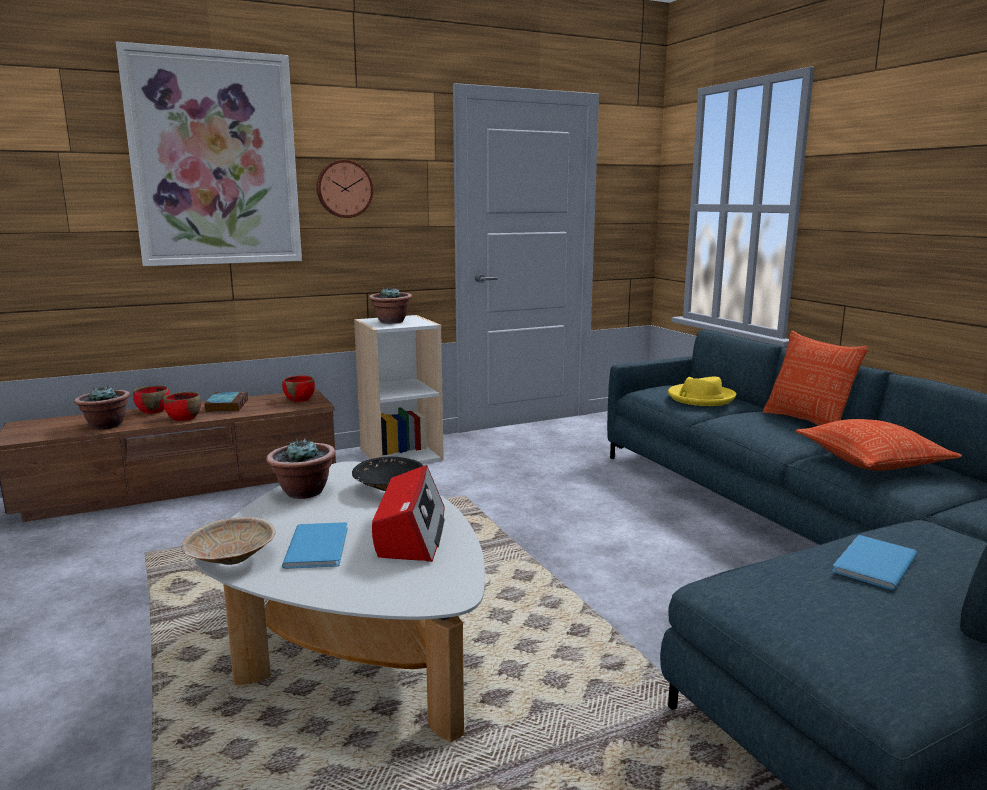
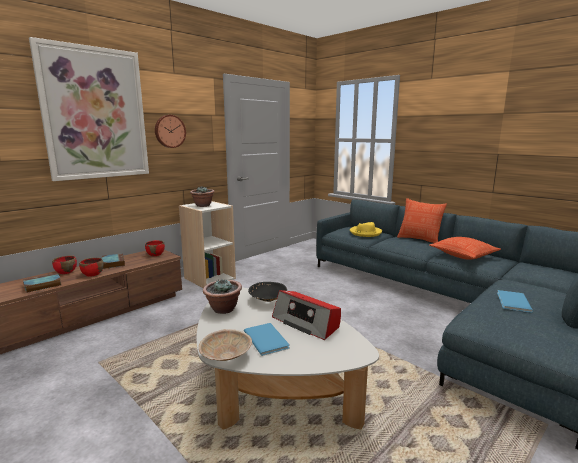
camera: 20 degrees left, 0 degrees up
(106, 425) = (42, 285): potted plant -> book
(411, 533) = (306, 322): radio -> radio turned 150 degrees clockwise

